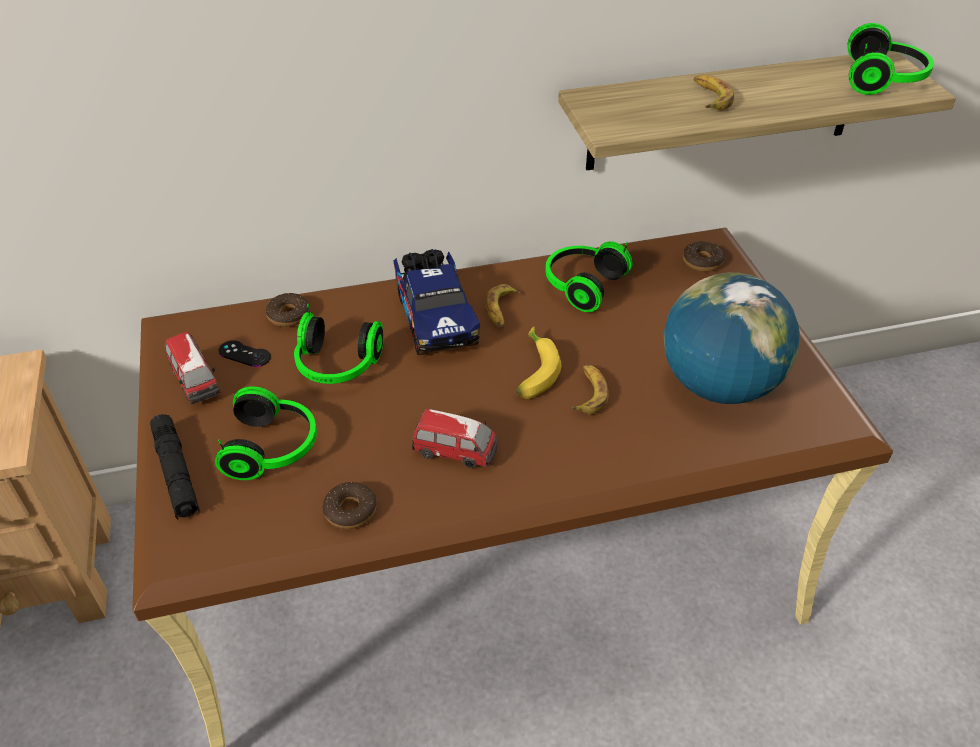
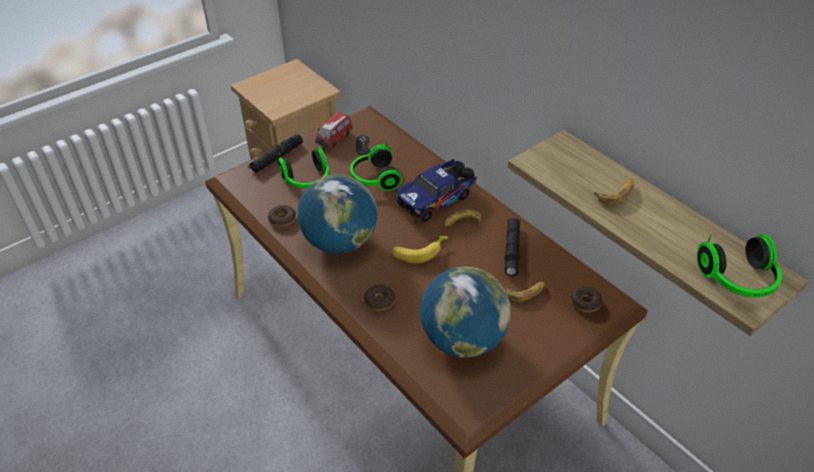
camera: 65 degrees right, 0 degrees up
(289, 315) = (400, 147): donut -> donut (379, 301)
(456, 451) = (340, 242): toy car -> globe
(581, 285) = (511, 250): headphones -> black flashlight
(588, 393) = (416, 281): banana -> banana (525, 292)

